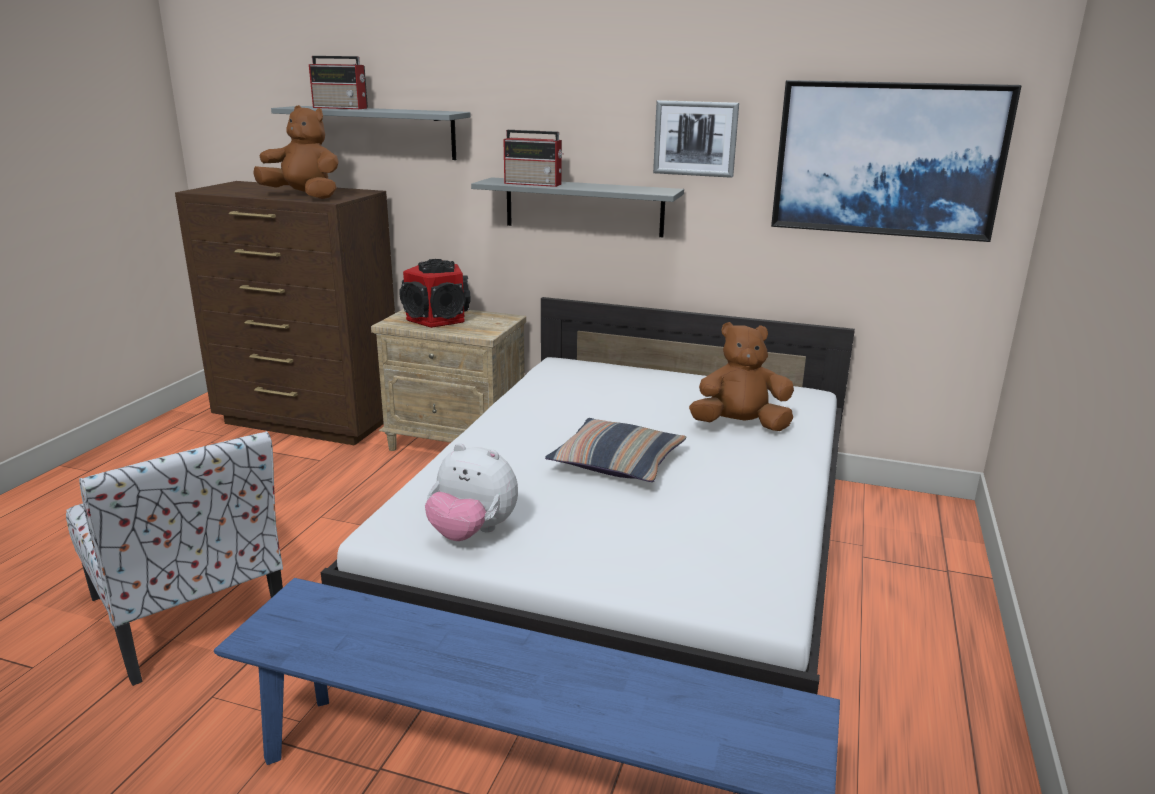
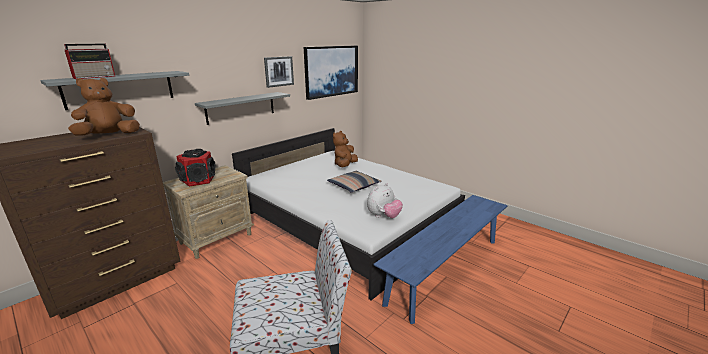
camera: 65 degrees left, 0 degrees up
(534, 184) = (229, 100): radio -> none

